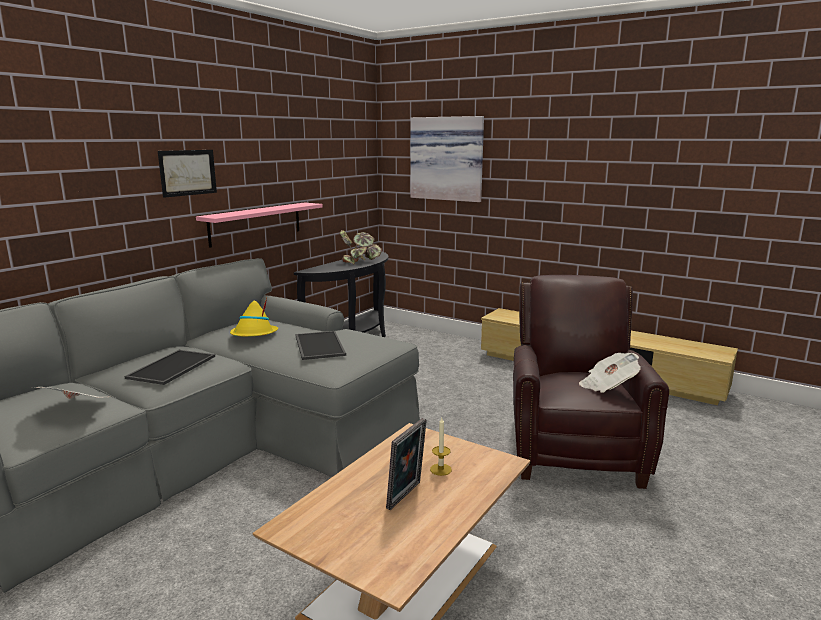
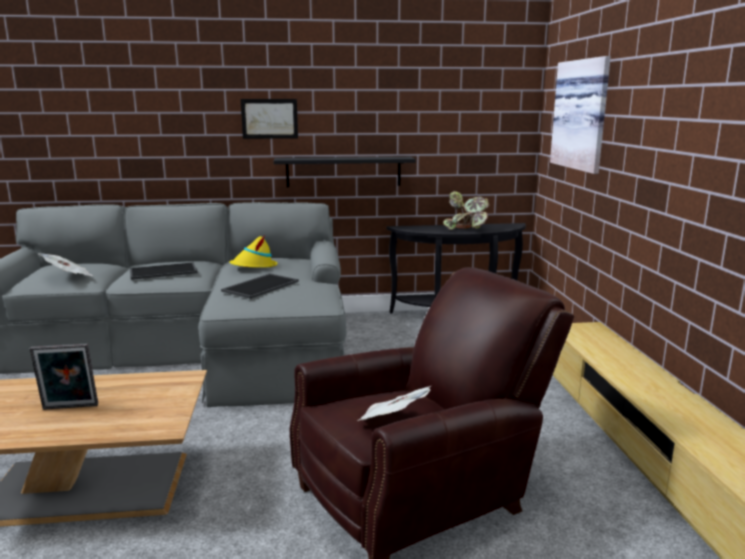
camera: 50 degrees right, 0 degrees up
(256, 223) = (343, 171): pink shelf -> black shelf
(440, 469) = (127, 406): candle -> none

